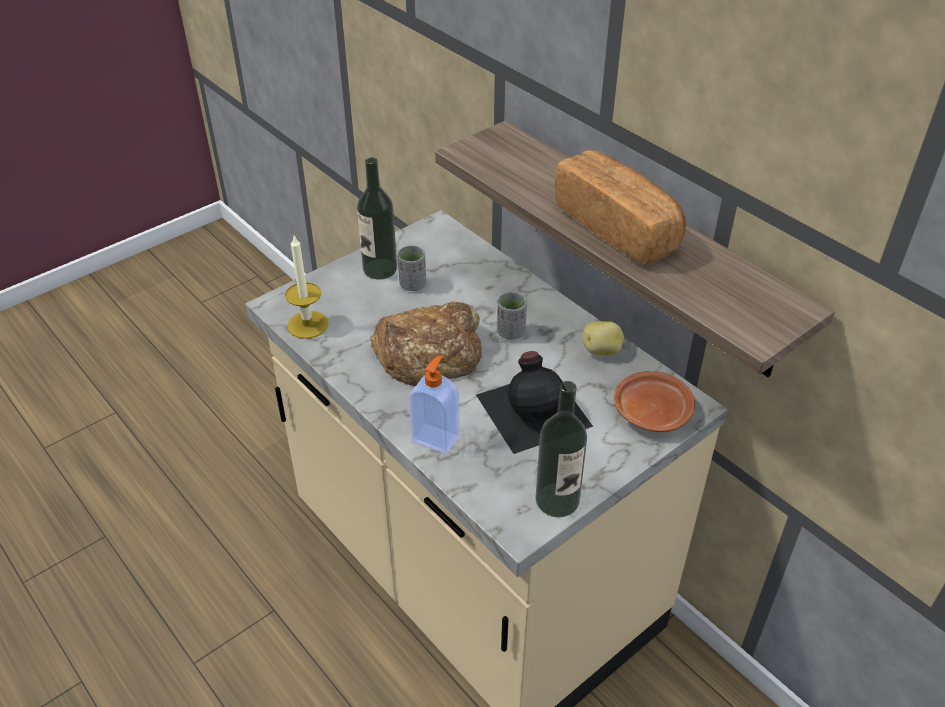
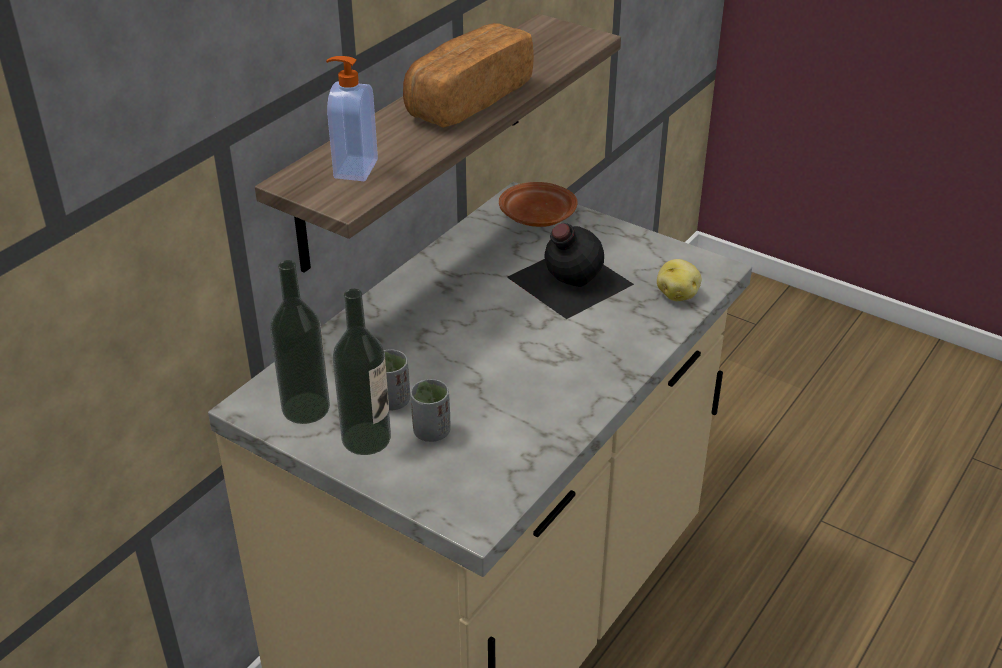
camera: 105 degrees left, 5 degrees down
(307, 324) = (506, 477): candle -> none
(429, 351) = (513, 363): bread -> none
(436, 438) = (641, 333): soap dispenser -> soap dispenser (354, 169)
(511, 332) = (456, 311): grey cup -> grey cup (431, 432)
(557, 500) = (674, 254): bottle -> bottle (306, 408)
(602, 351) = (463, 250): potato -> potato (677, 295)

